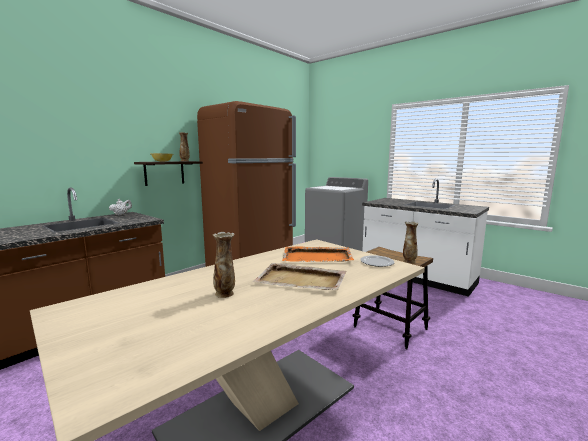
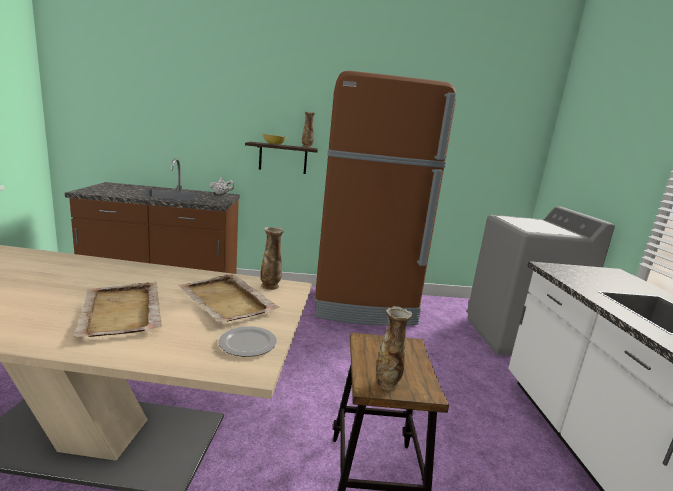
camera: 45 degrees right, 5 degrees up
(225, 294) = (50, 288): vase -> vase (270, 286)
(318, 257) = (227, 301): orange tray -> beige tray

